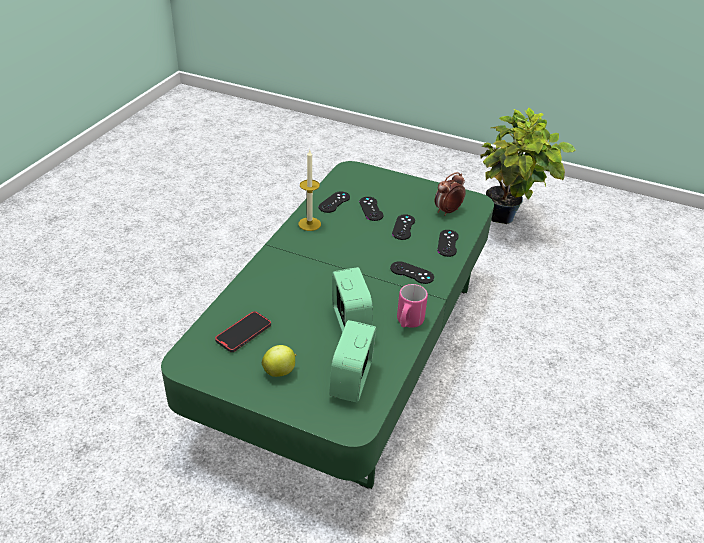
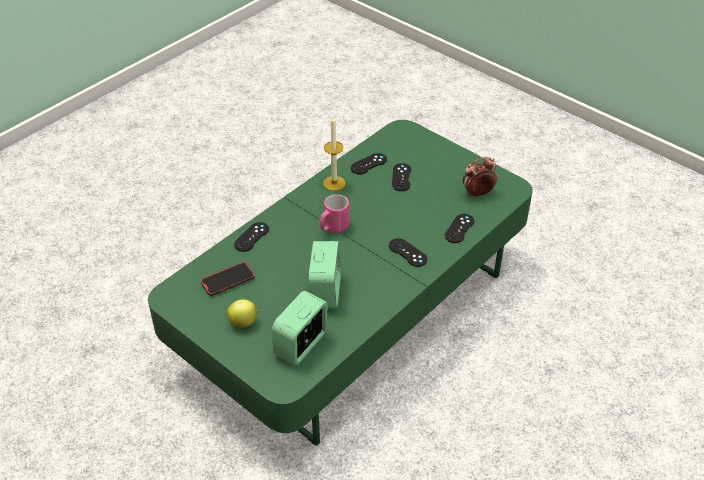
camera: 20 degrees right, 5 degrees up
(403, 227) = (424, 203): black game controller -> black game controller (251, 237)
(408, 323) = (379, 302): pink mug -> pink mug (333, 228)
(507, 221) = (582, 206): potted plant -> none

